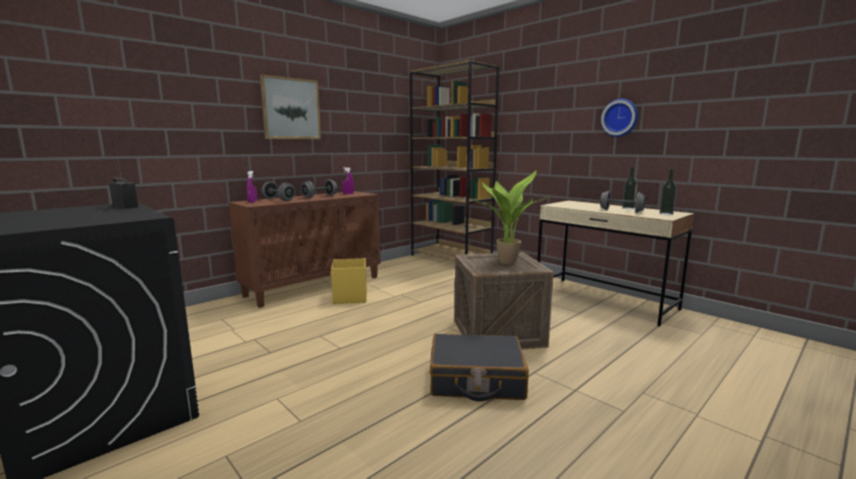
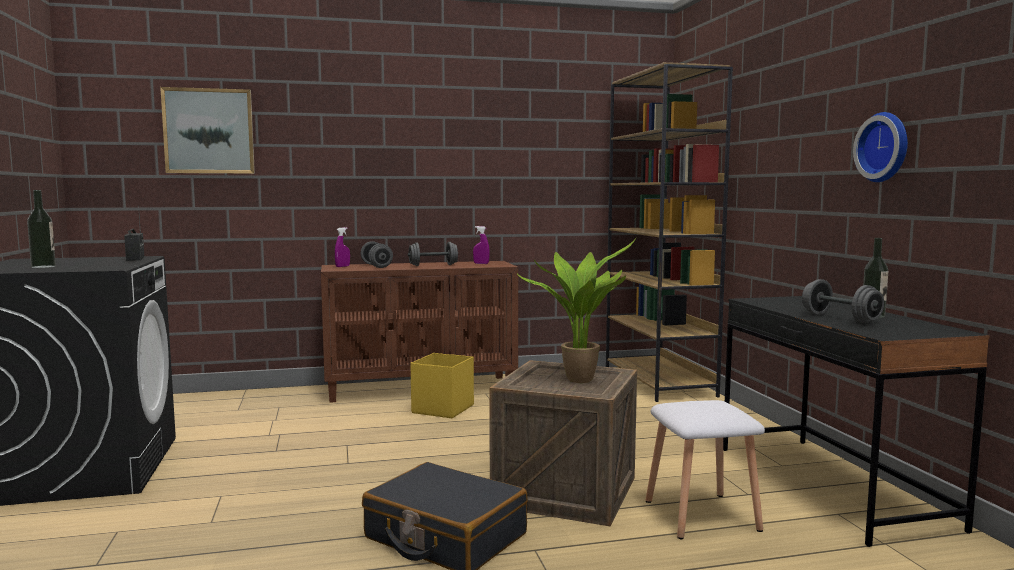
camera: 30 degrees right, 5 degrees down
(291, 109) = (414, 147): picture -> picture (209, 131)
(576, 329) = (699, 514): none -> white stool
(604, 300) = (830, 486): beige desk -> black desk
(666, 214) = (913, 330): bottle -> bottle (43, 267)

